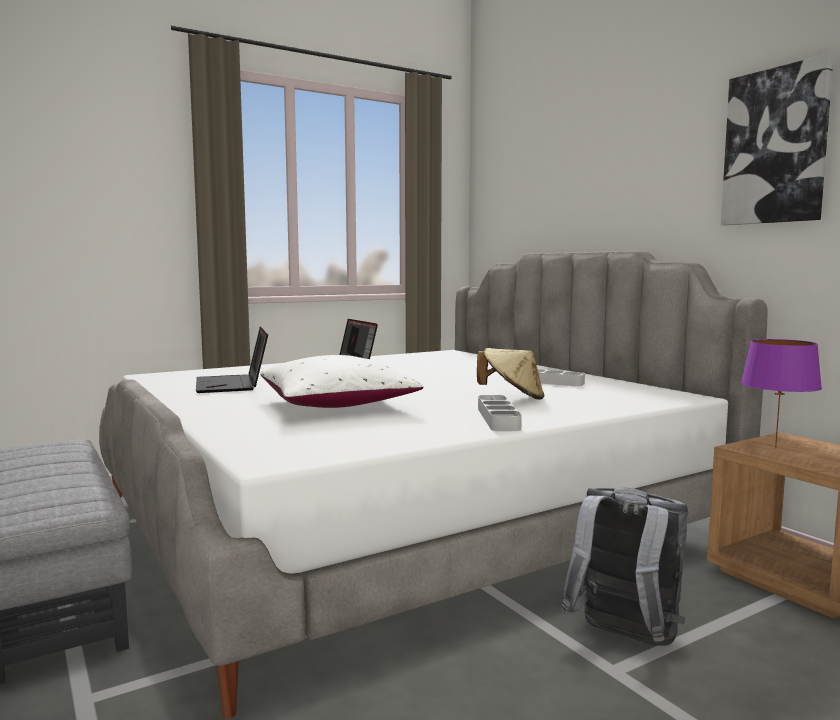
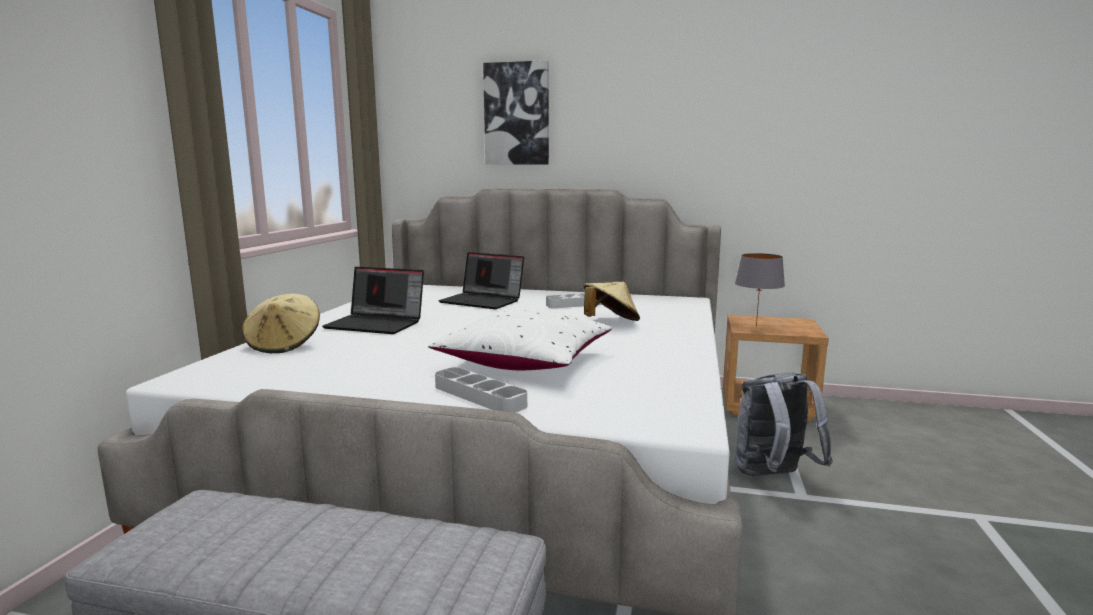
camera: 45 degrees left, 5 degrees up
(233, 385) = (343, 366): laptop -> laptop (483, 301)
(248, 370) = (284, 345): none -> beige hat
(498, 418) = (666, 342): grey tray -> grey tray (479, 396)
(775, 146) = (717, 117): picture -> picture (517, 114)
(776, 448) = (756, 326): purple table lamp -> grey table lamp

